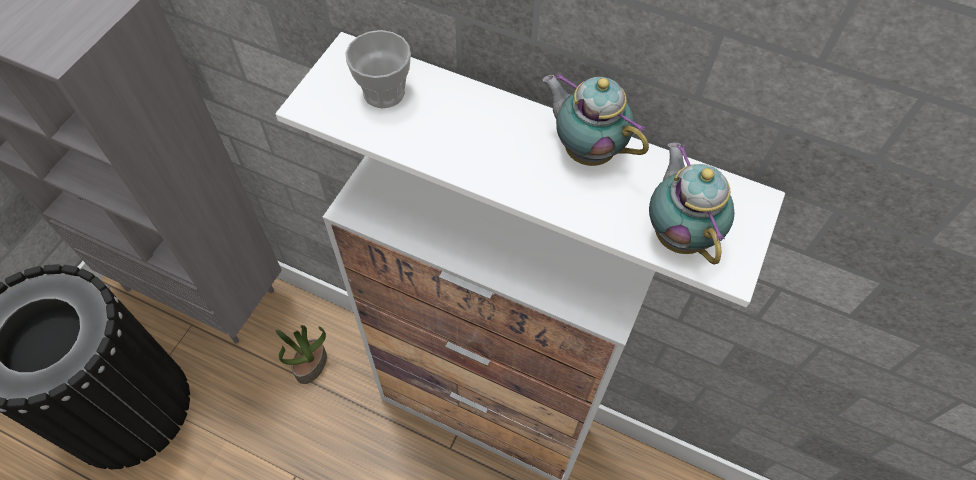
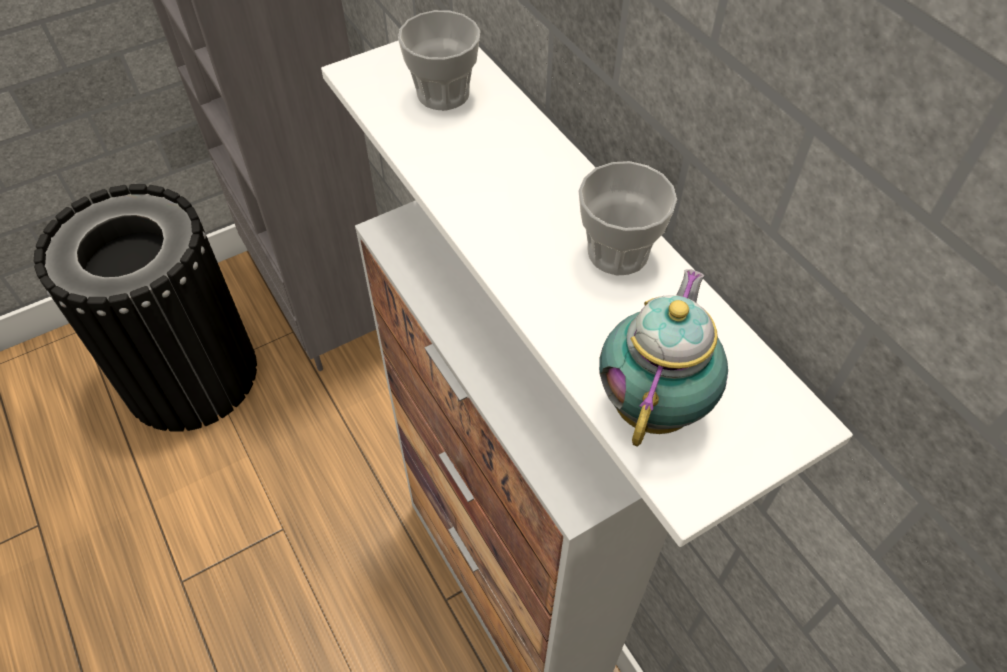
camera: 35 degrees right, 5 degrees down
(311, 364) = (370, 430): potted plant -> none
(586, 150) = (618, 252): teapot -> cup

